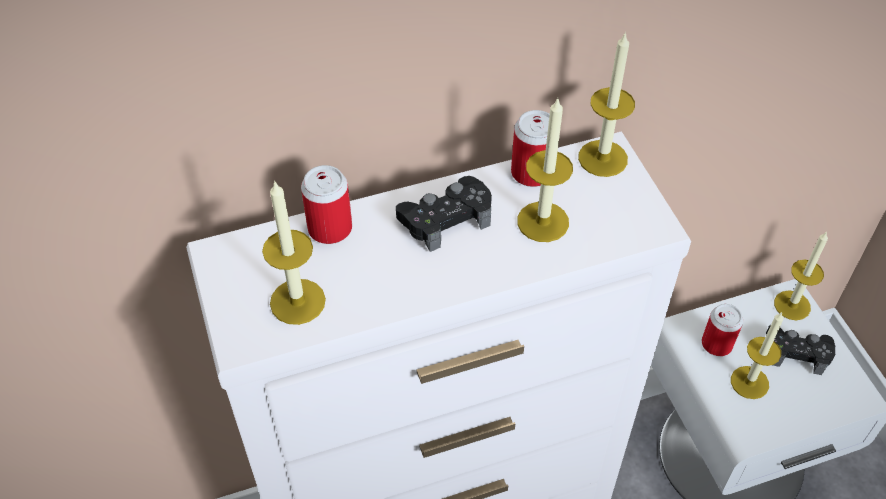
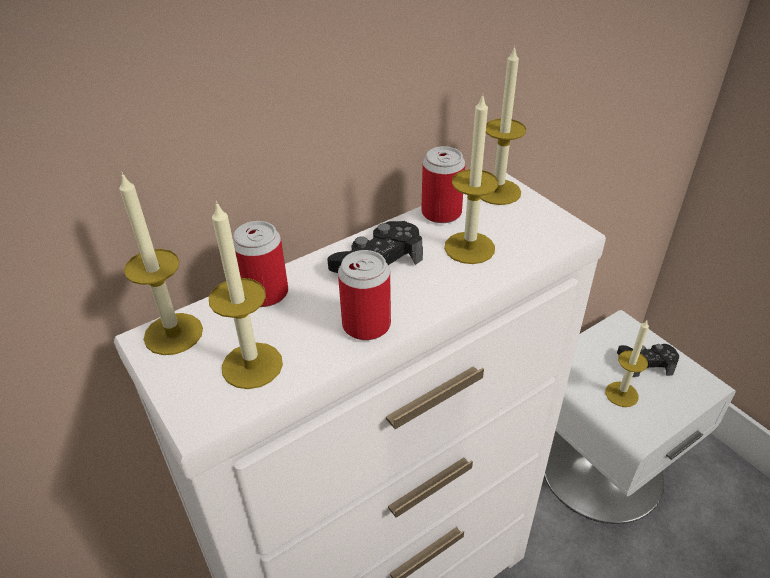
camera: 15 degrees left, 10 degrees down
(716, 344) = (583, 371): can -> can (366, 325)
(792, 305) = (626, 329): candle -> candle (173, 334)

